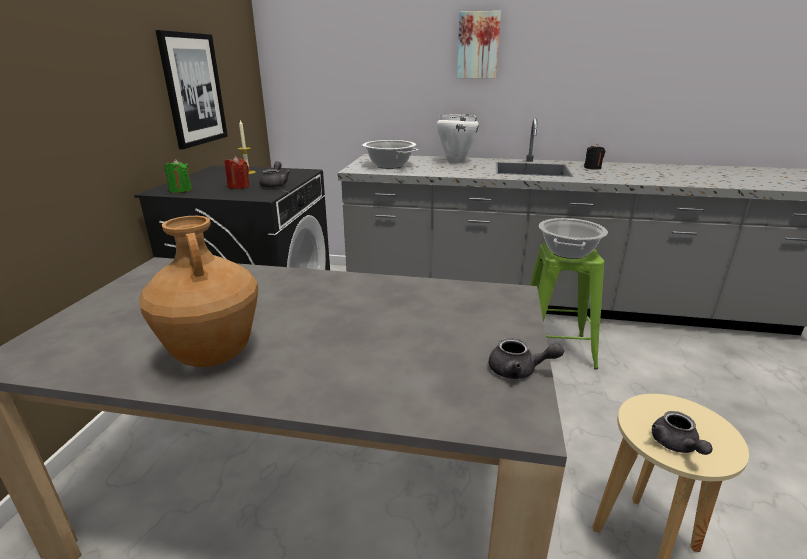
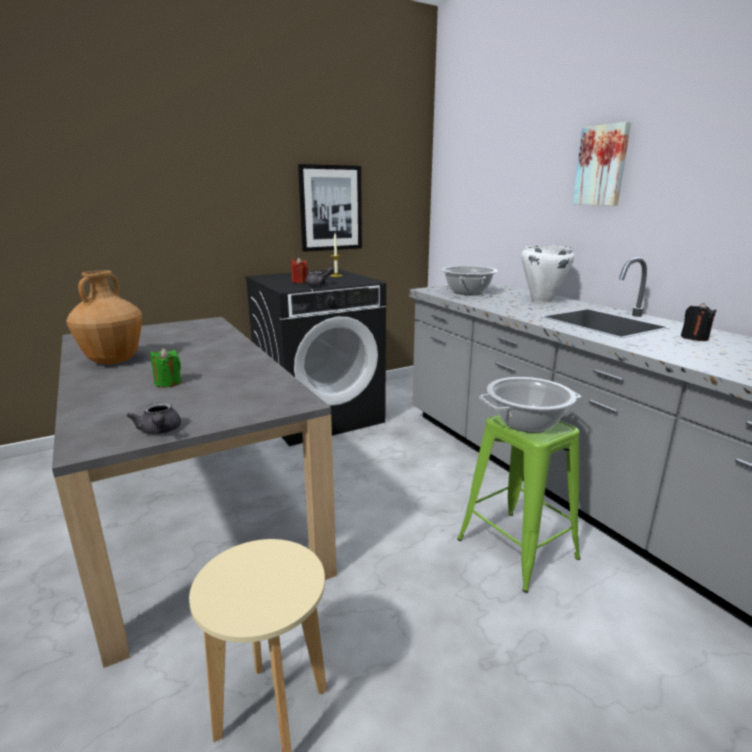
camera: 50 degrees right, 5 degrees down
(180, 190) = (268, 278): green candle -> green candle (168, 383)
(676, 445) = (228, 582): grey teapot -> none

